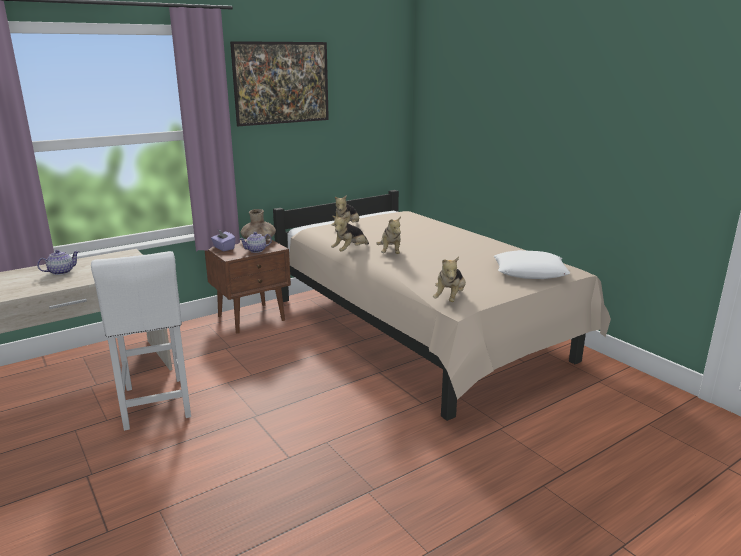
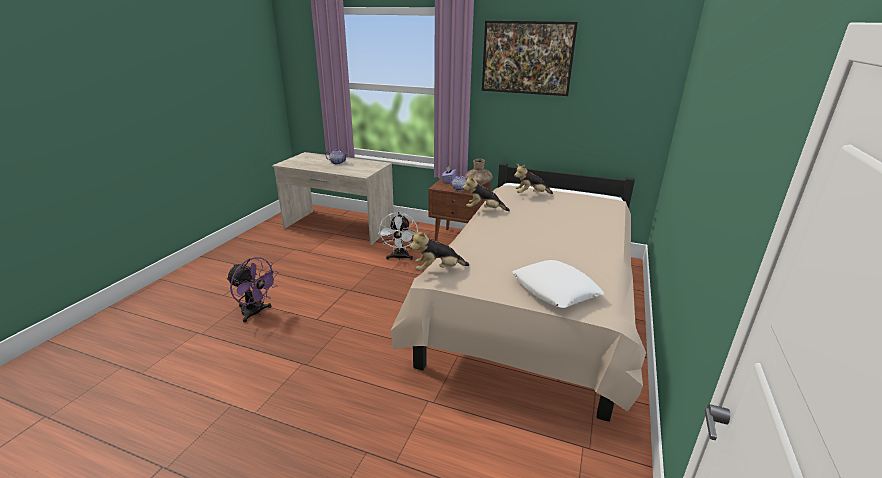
camera: 55 degrees right, 5 degrees up
(156, 405) = (332, 257): white stool -> none
(207, 506) = (256, 313): none -> purple fan
(234, 362) = (399, 258): none -> white fan
(390, 253) = (502, 223): plush toy -> none

